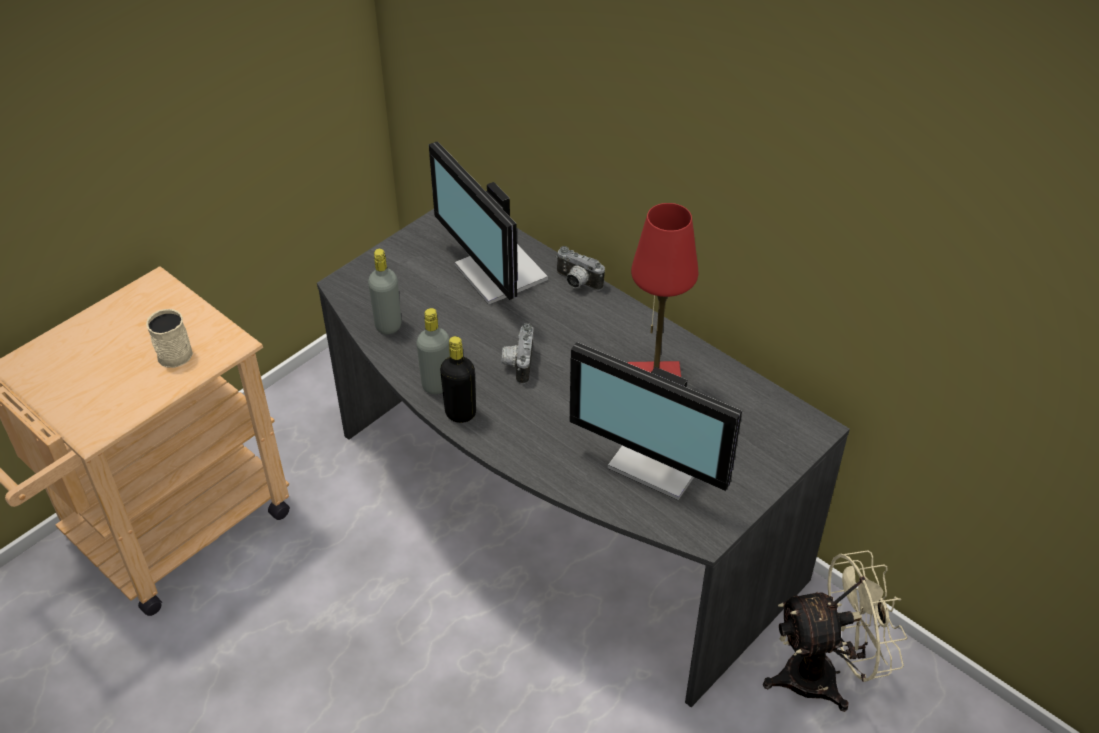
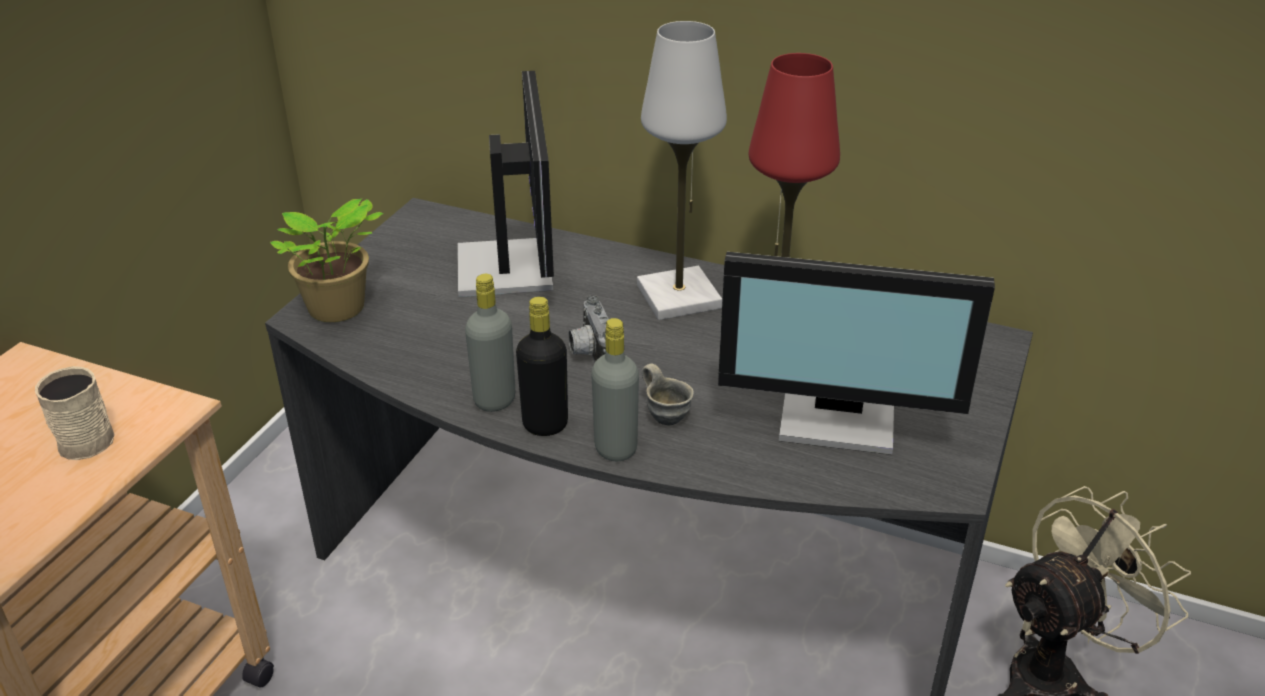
camera: 20 degrees left, 10 degrees down
(366, 284) = (337, 310): none -> potted plant
(388, 325) = (391, 348): grey bottle -> grey bottle (615, 448)
(498, 275) = (509, 267): monitor -> monitor turned 135 degrees counterclockwise
(544, 428) = (667, 415): none -> grey mug
(576, 283) = (614, 256): camera -> none
(604, 331) = (679, 296): none -> white table lamp

